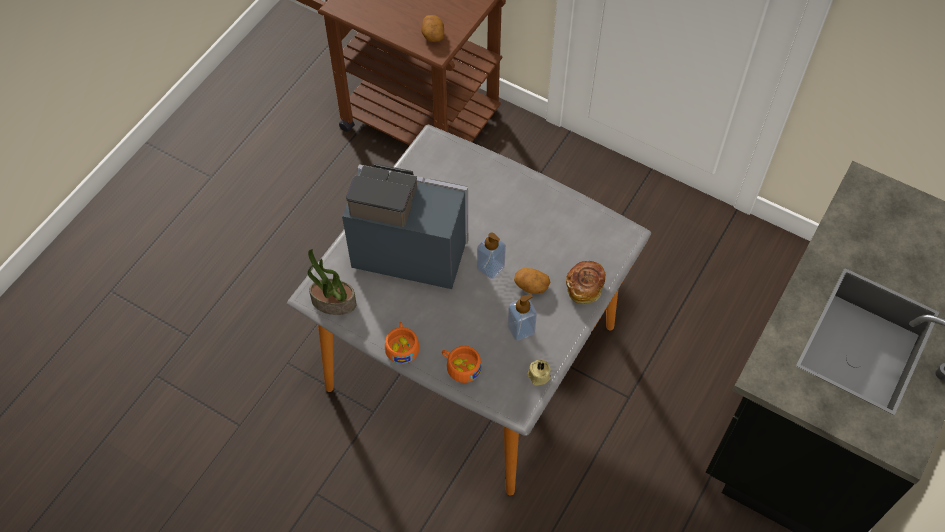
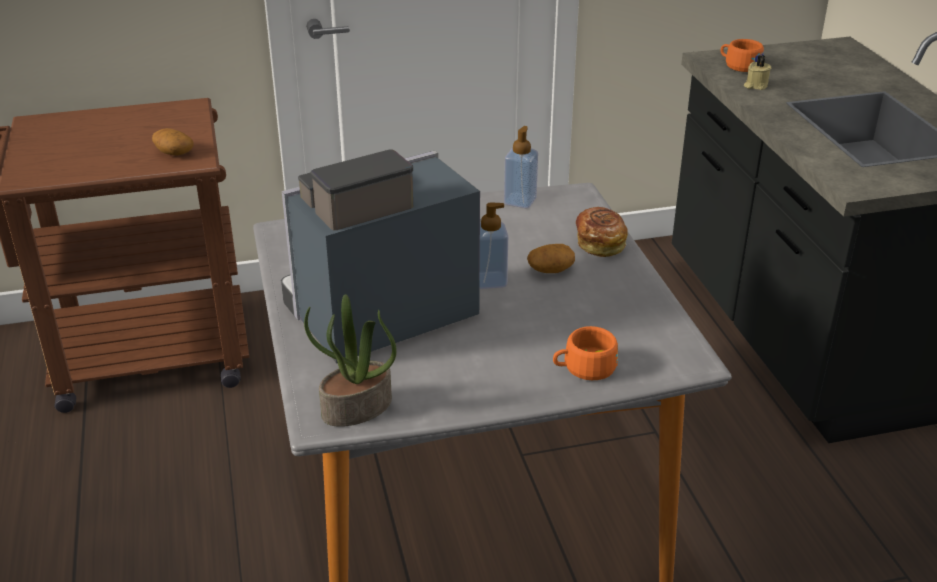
camera: 45 degrees left, 25 degrees down
(402, 346) = (496, 393): orange cup -> orange cup (739, 65)
(521, 329) = (594, 304): soap dispenser -> soap dispenser (520, 201)
(538, 376) = (667, 325): beige candle -> beige candle (755, 85)

